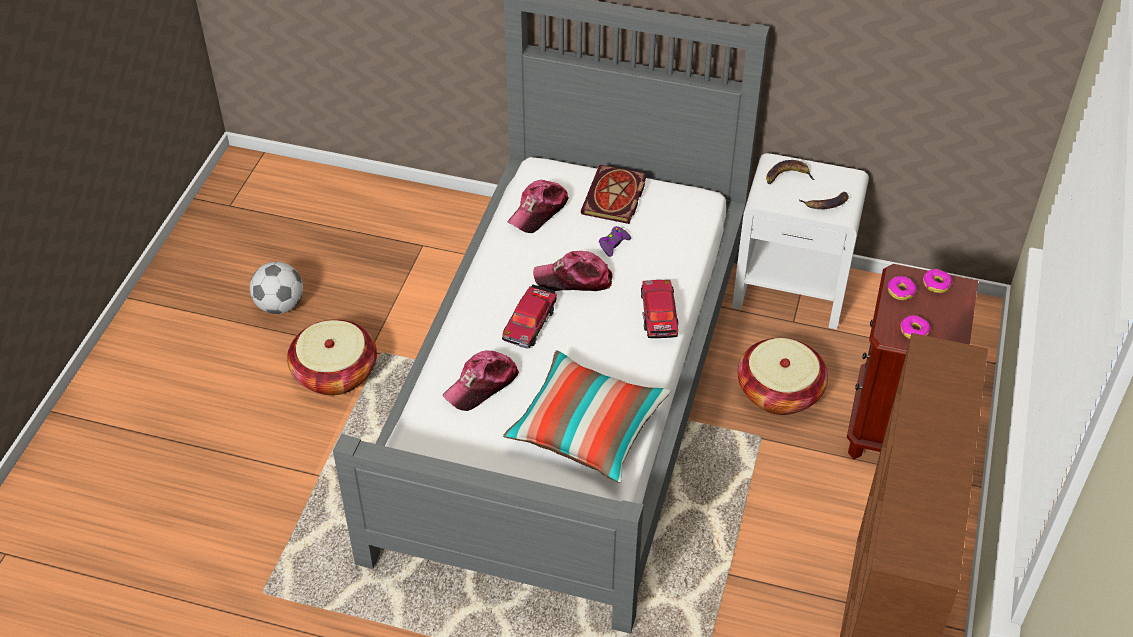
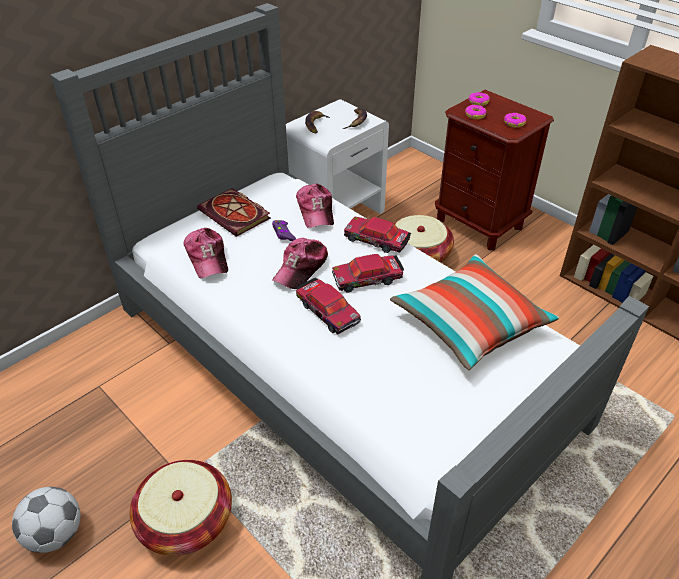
camera: 60 degrees left, 5 degrees down
(482, 385) = (377, 370): cap -> cap (316, 211)
(595, 331) = (367, 279): none -> toy car

